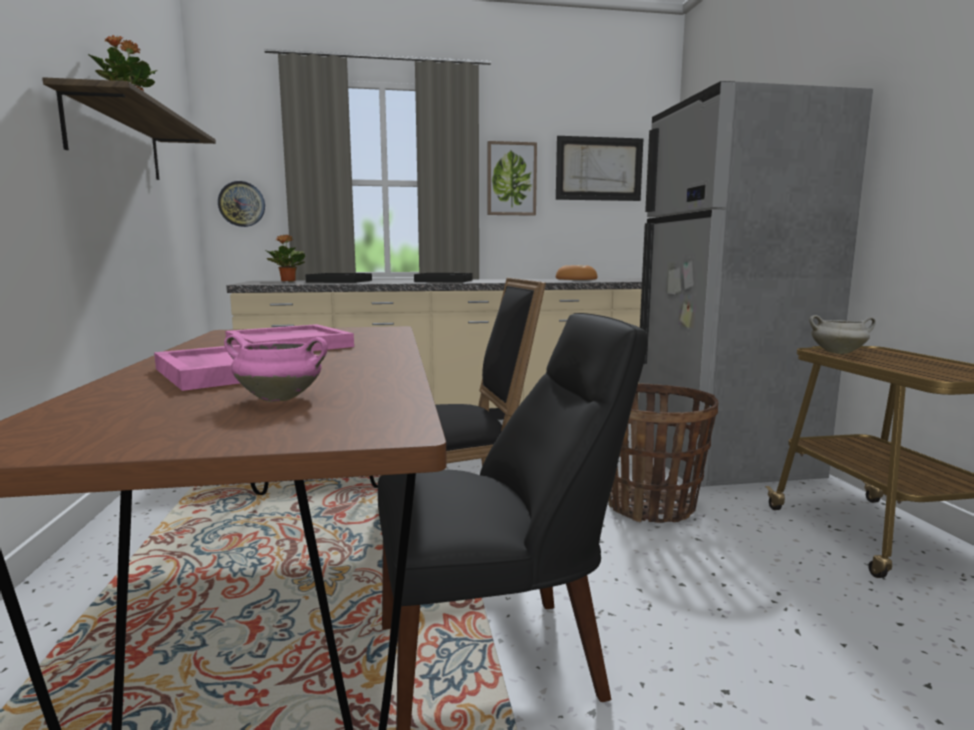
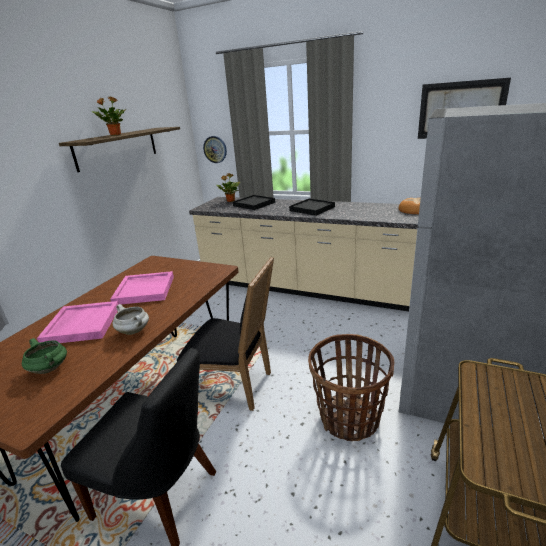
camera: 35 degrees right, 15 degrees up
(281, 398) = (50, 369): pink cooking pot -> green cooking pot
(511, 179) = (381, 124): picture -> none
(838, 353) = (481, 383): white cooking pot -> white cooking pot (134, 331)

